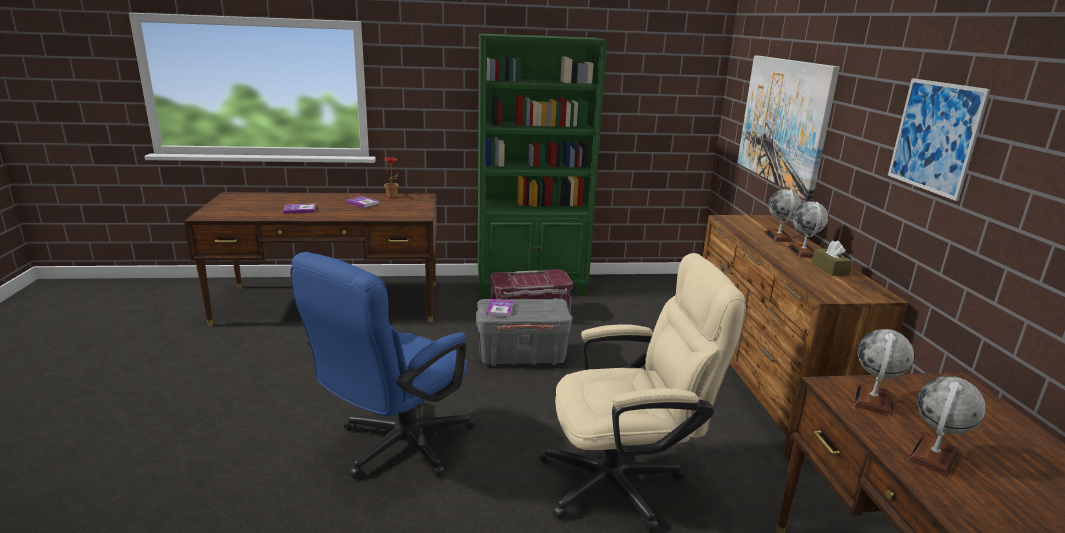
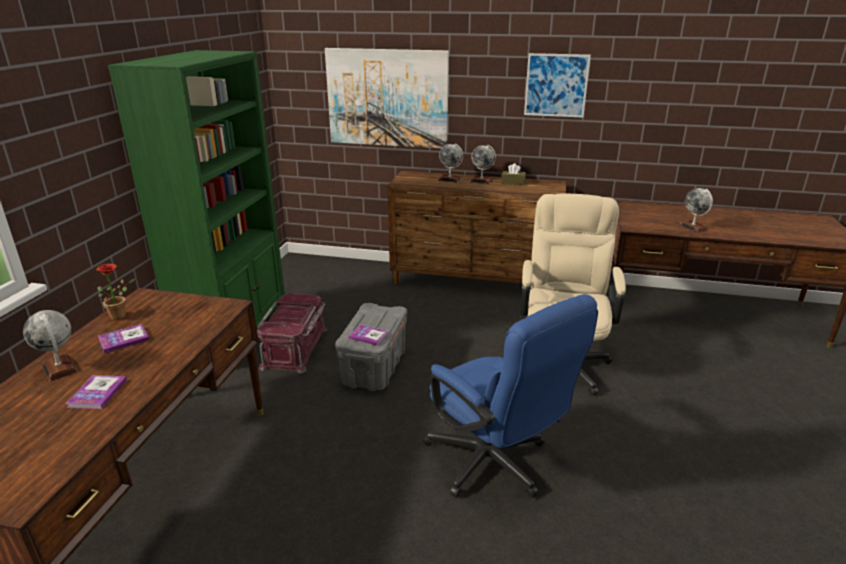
camera: 70 degrees left, 5 degrees up
(872, 400) = (645, 224): globe -> globe (60, 368)

